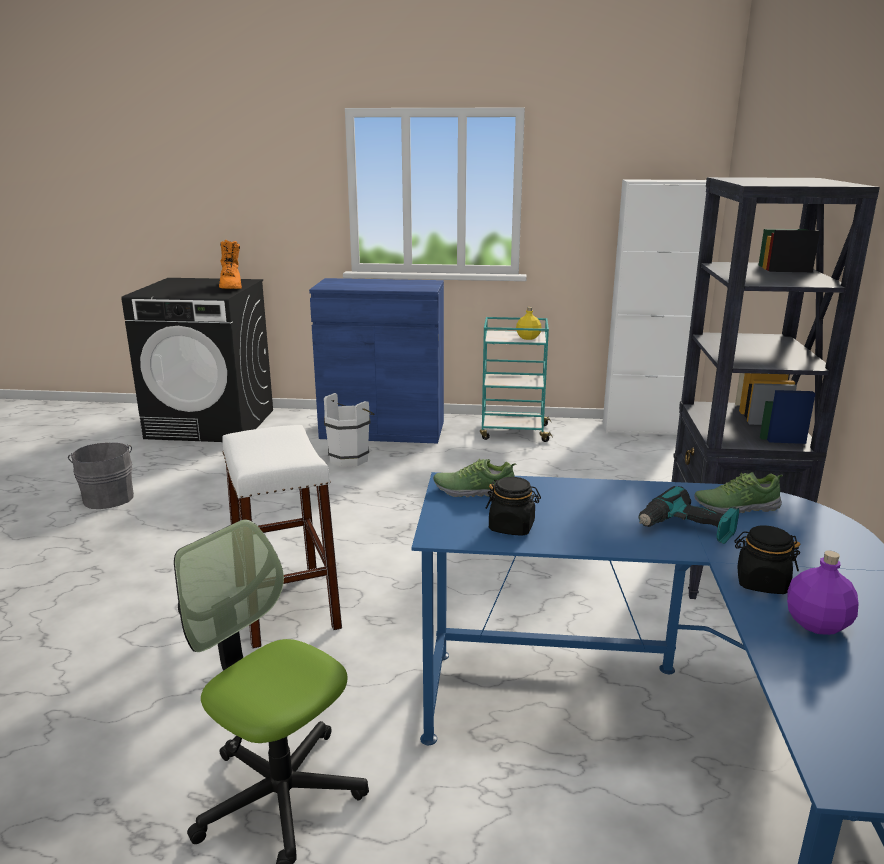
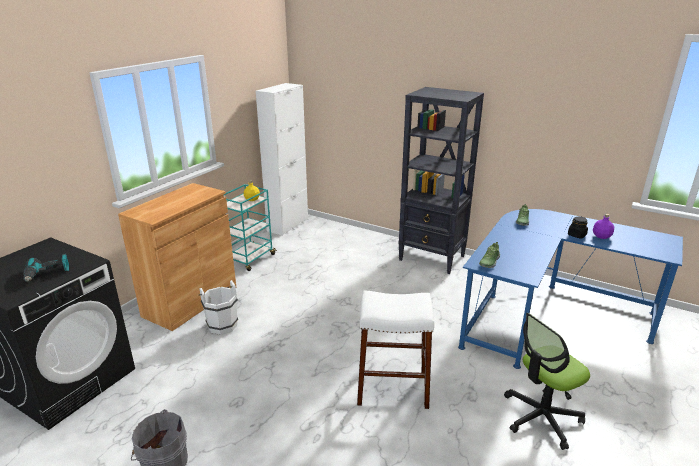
camera: 65 degrees left, 5 degrees up
(231, 287) = (62, 253): orange boot -> none
(382, 430) = (190, 301): blue cabinet -> brown cabinet
(512, 527) = (526, 262): black jar -> none
(686, 529) = (537, 234): power drill -> power drill (47, 273)

